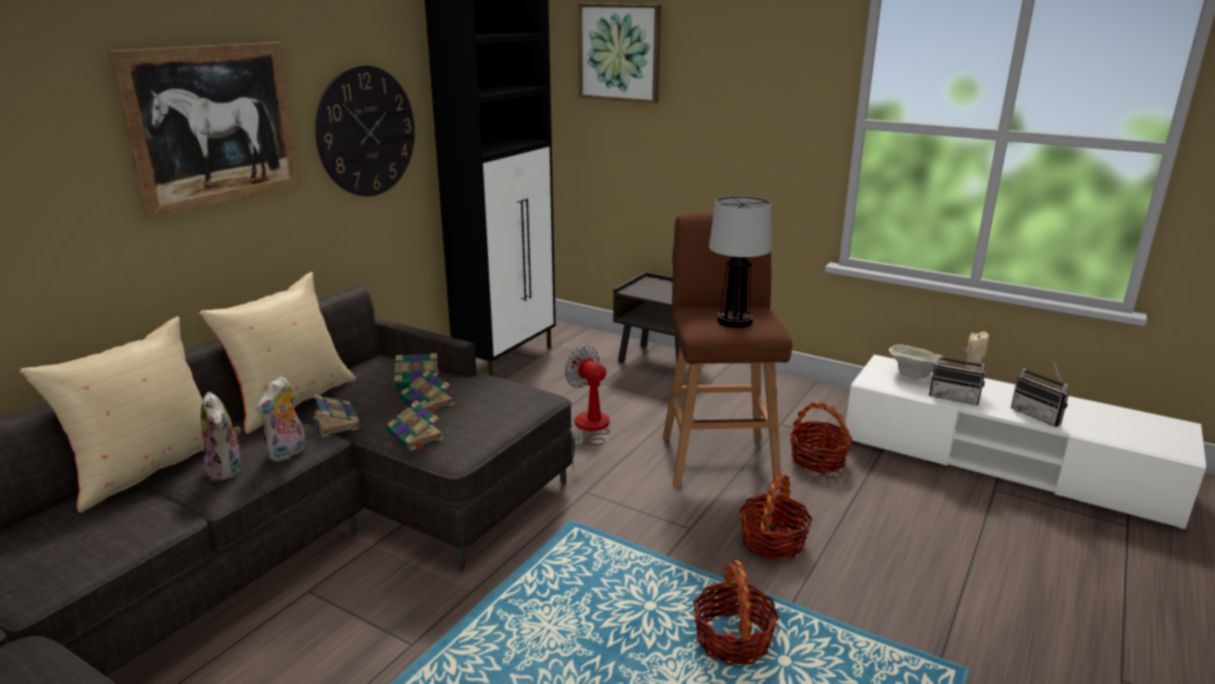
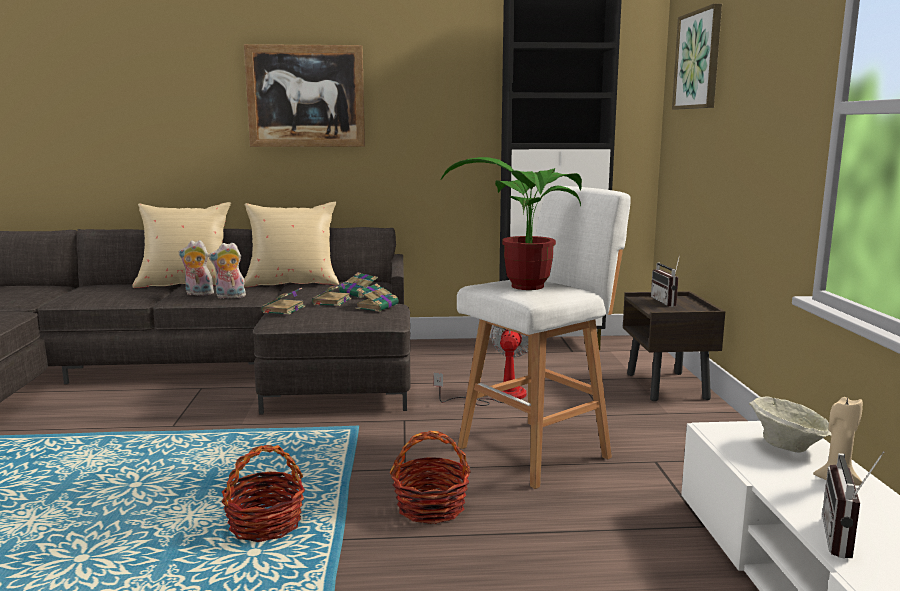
camera: 55 degrees right, 10 degrees down
(228, 470) = (198, 294): plush toy -> plush toy turned 75 degrees clockwise
(336, 422) = (278, 295): book -> book (378, 306)
(366, 132) = (434, 117): wall clock -> none
(718, 457) = (537, 451): brown stool -> white stool
(733, 321) = (520, 286): table lamp -> potted plant
(818, 460) = (615, 495): basket -> none
(954, 397) = (778, 478): radio -> radio (668, 302)

